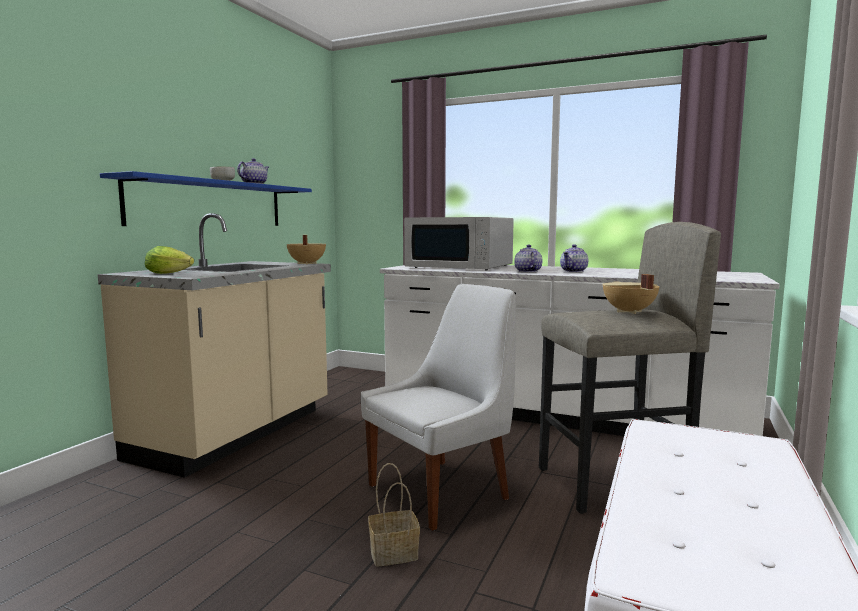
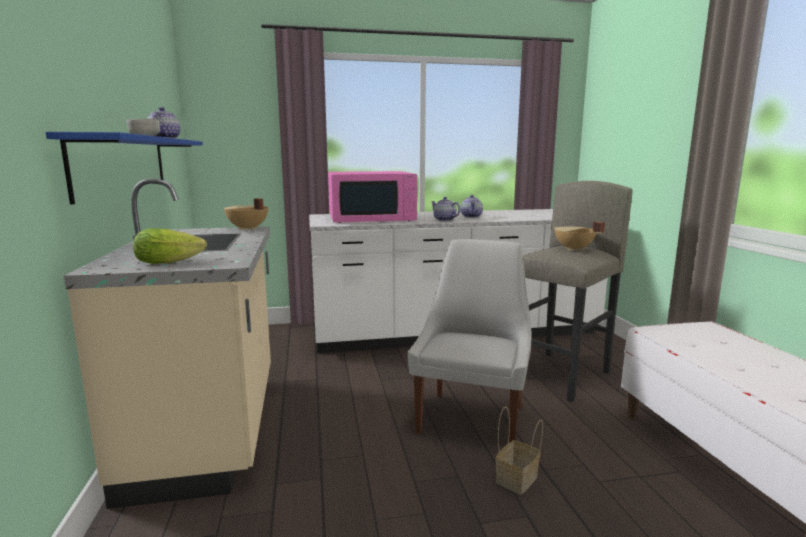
camera: 35 degrees left, 5 degrees up
(461, 267) = (371, 218): white microwave -> pink microwave

